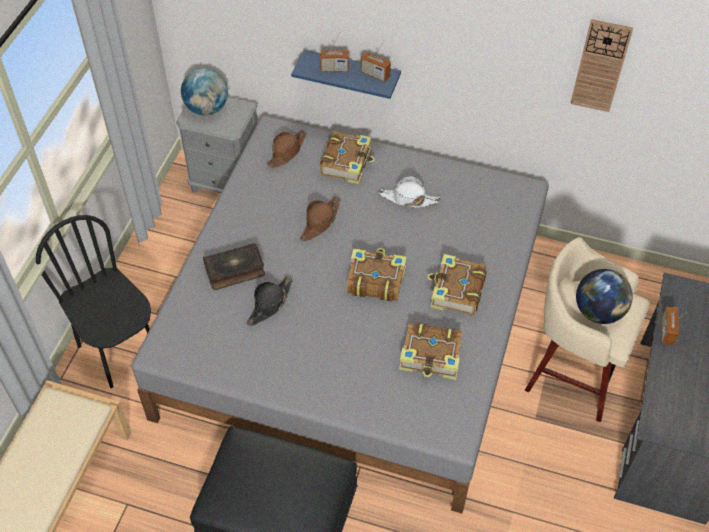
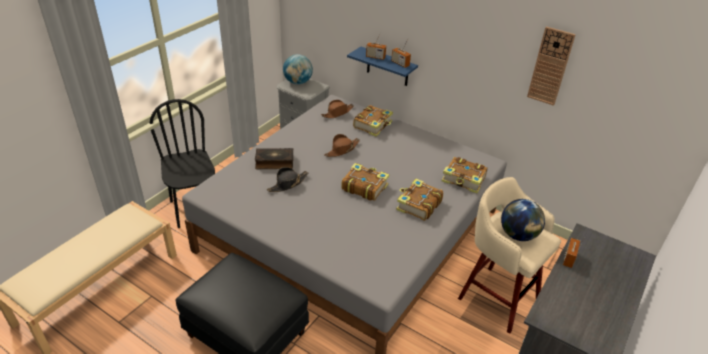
camera: 15 degrees right, 15 degrees down
(409, 199) = (406, 150): white hat -> none
(431, 357) = (385, 238): book -> book (464, 180)

